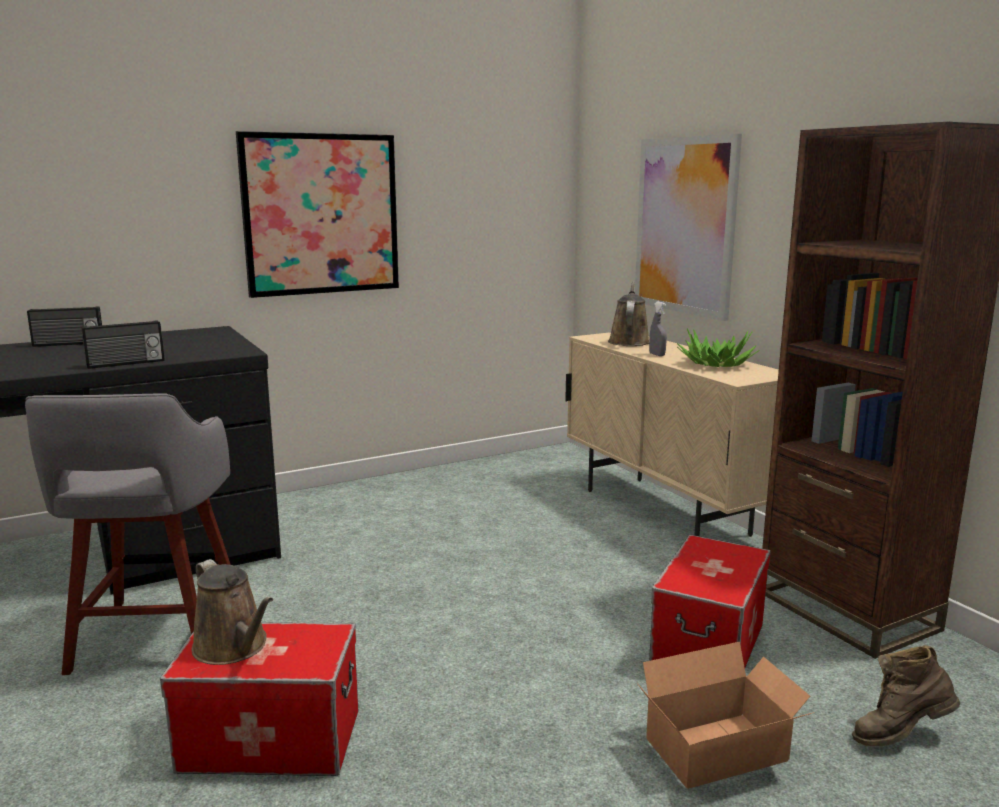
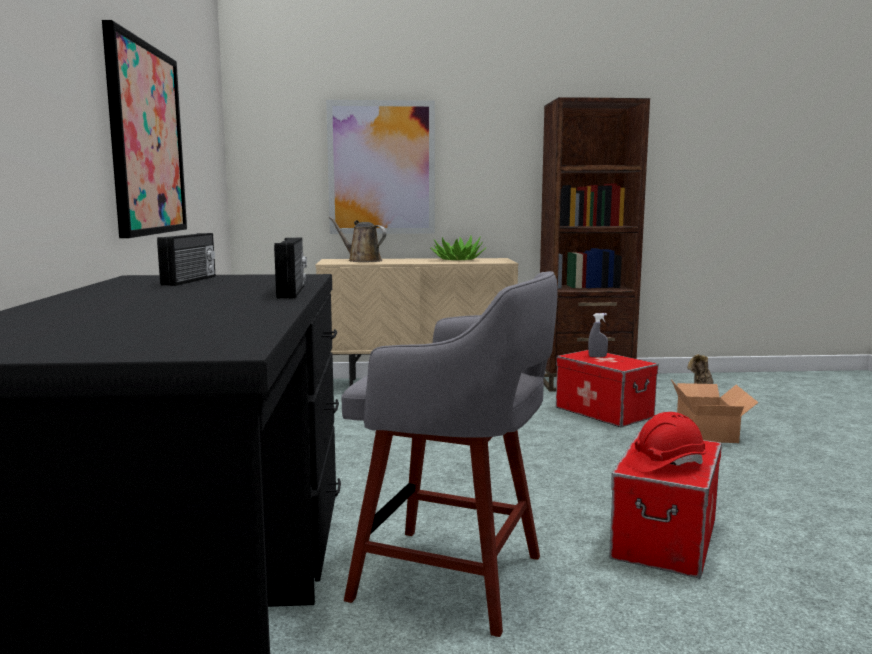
camera: 65 degrees left, 5 degrees down
(68, 344) = (81, 302): radio -> radio (191, 280)
(234, 648) = (665, 464): brown watering can -> red hard hat
(657, 355) = (414, 262): grey spray bottle -> grey spray bottle (597, 356)

